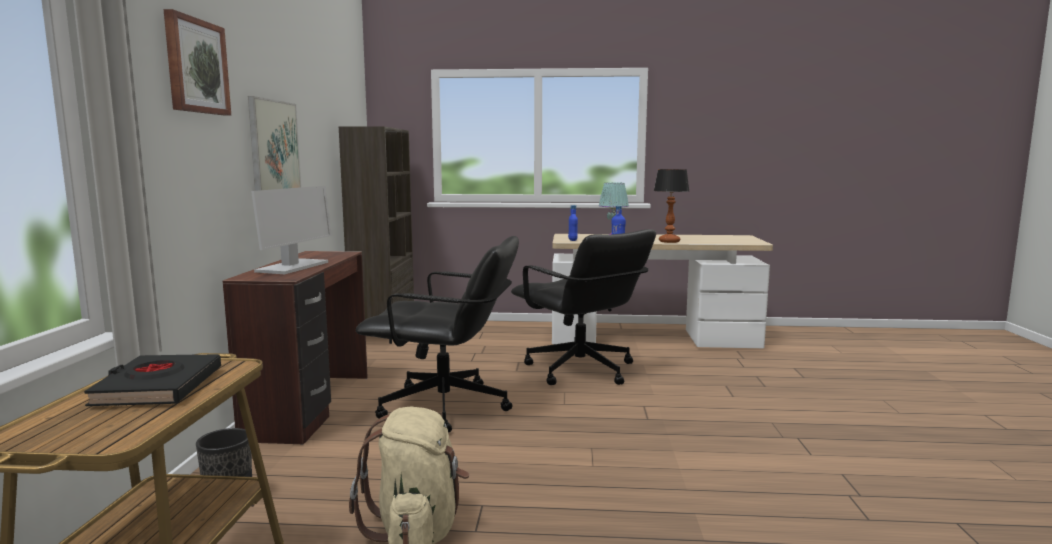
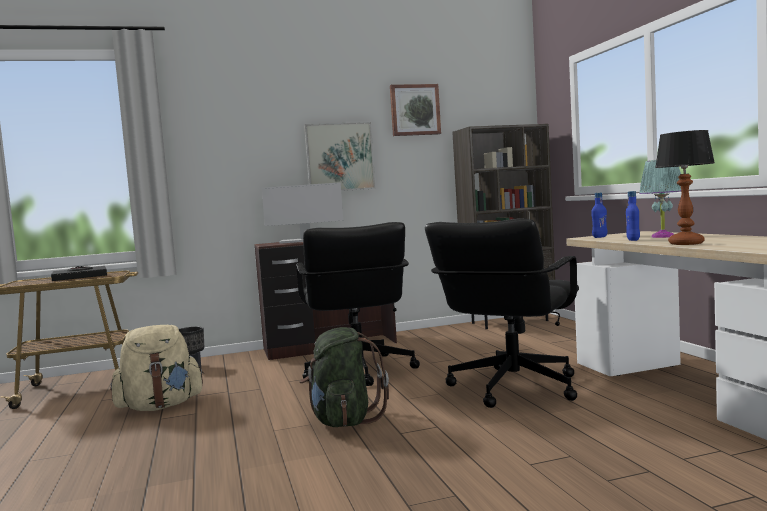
camera: 70 degrees right, 5 degrees down
(195, 66) = (242, 114): picture -> picture (414, 110)
(597, 433) = (343, 421): none -> green backpack

